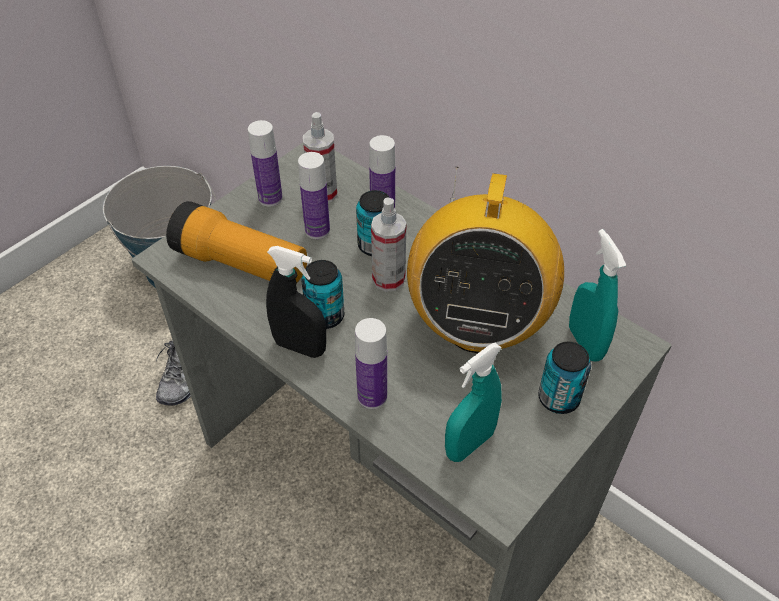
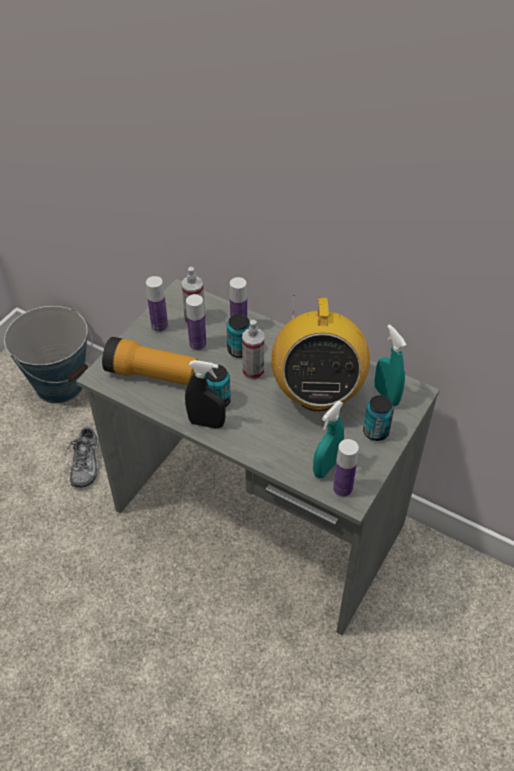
camera: 10 degrees left, 0 degrees up
(372, 396) = (260, 447): bottle -> bottle (342, 489)

